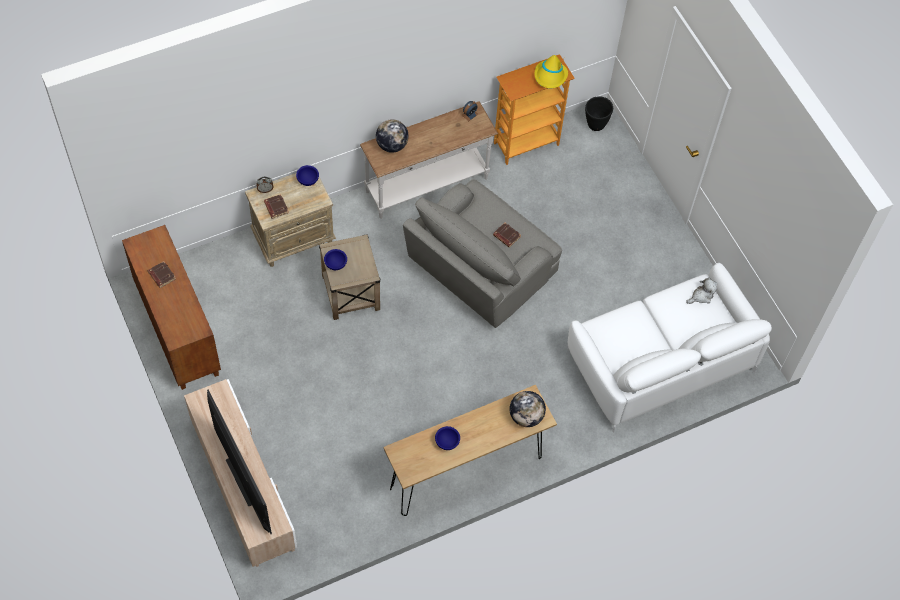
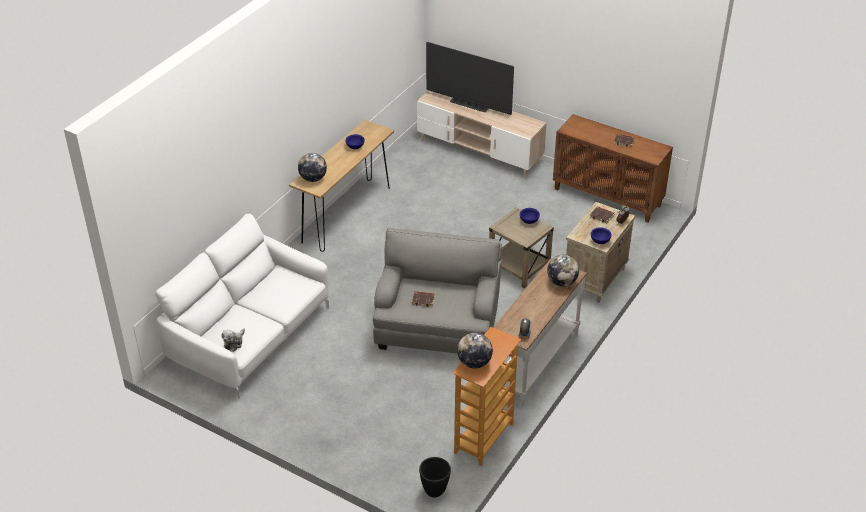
camera: 150 degrees right, 20 degrees down
(550, 76) = (474, 363): yellow hat -> globe

